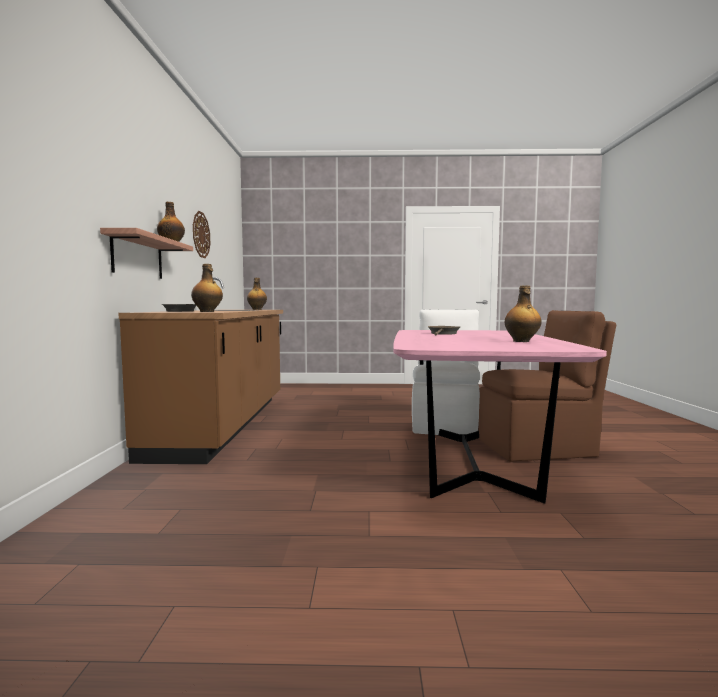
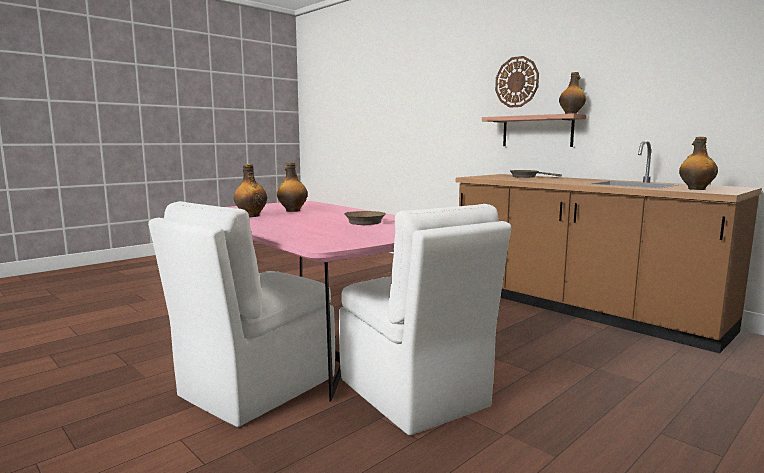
camera: 135 degrees right, 5 degrees up
(200, 235) = (698, 78): wall clock -> wall clock (517, 82)
(207, 311) = (491, 177): bottle -> bottle (292, 210)
(538, 448) = (254, 387): brown chair -> white chair

